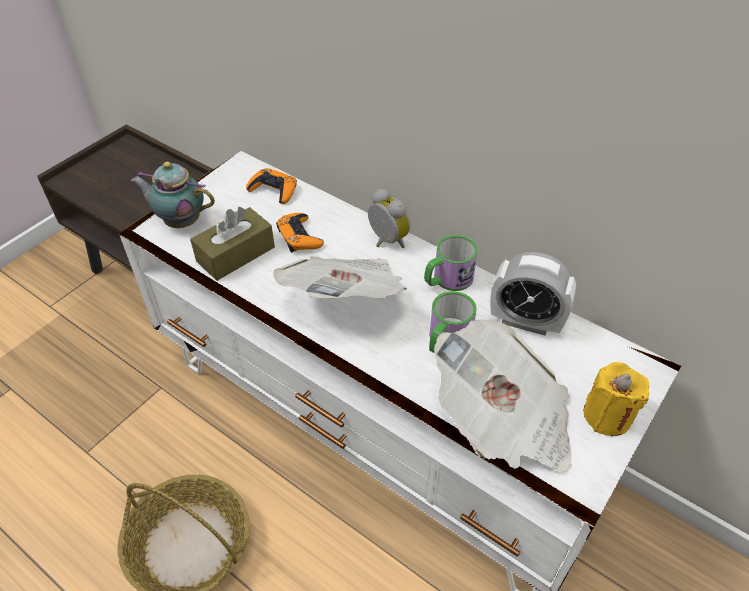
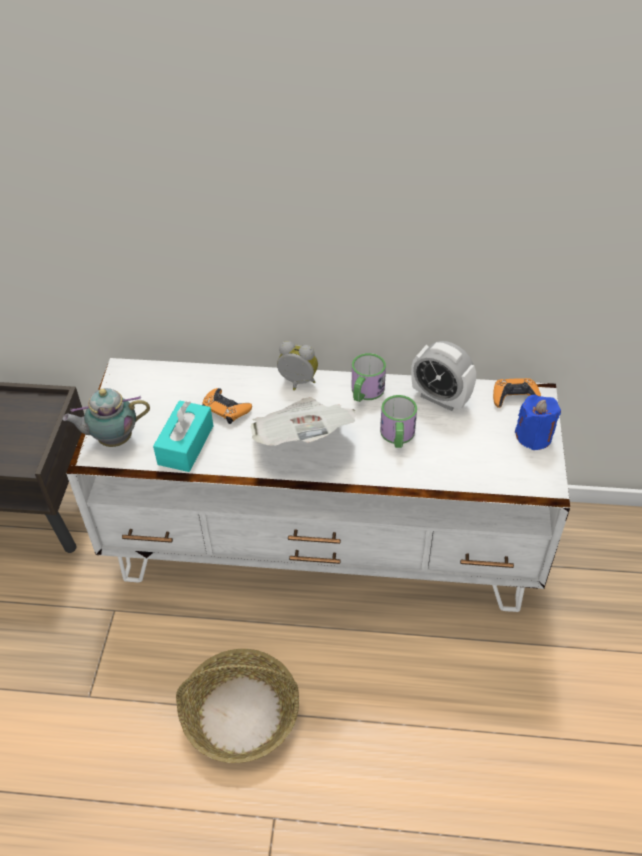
camera: 30 degrees left, 0 degrees up
(235, 254) = (186, 445): brown tissue box -> turquoise tissue box
(273, 190) = (171, 380): orange game controller -> orange game controller (515, 397)
(503, 420) = (473, 471): newspaper -> none
(525, 321) = (440, 398): alarm clock -> alarm clock turned 45 degrees clockwise
(607, 416) = (533, 436): yellow candle -> blue candle

